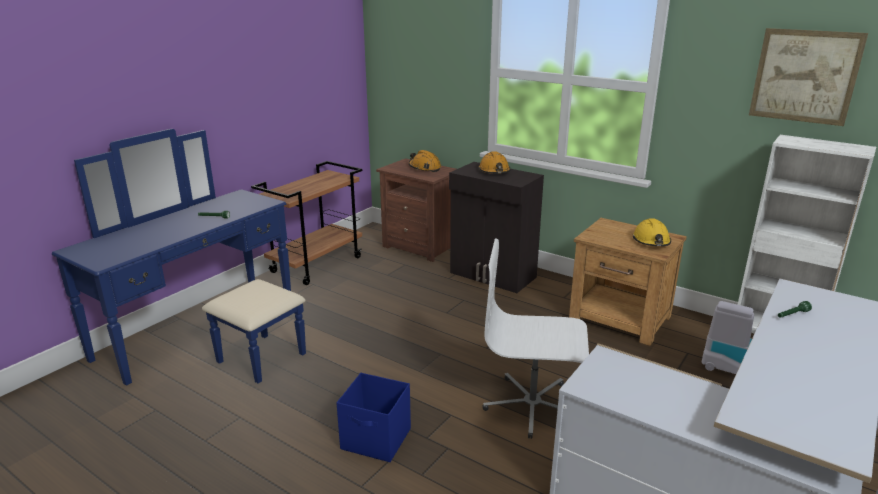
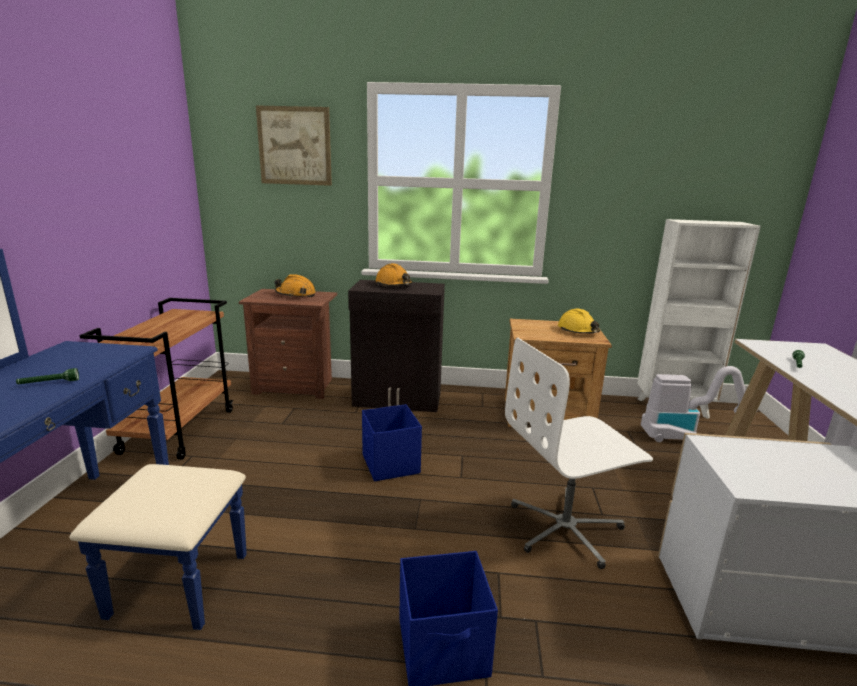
camera: 30 degrees left, 5 degrees down
(440, 324) = (390, 465): none -> blue storage box
(805, 76) = (681, 166): picture -> picture (294, 146)

